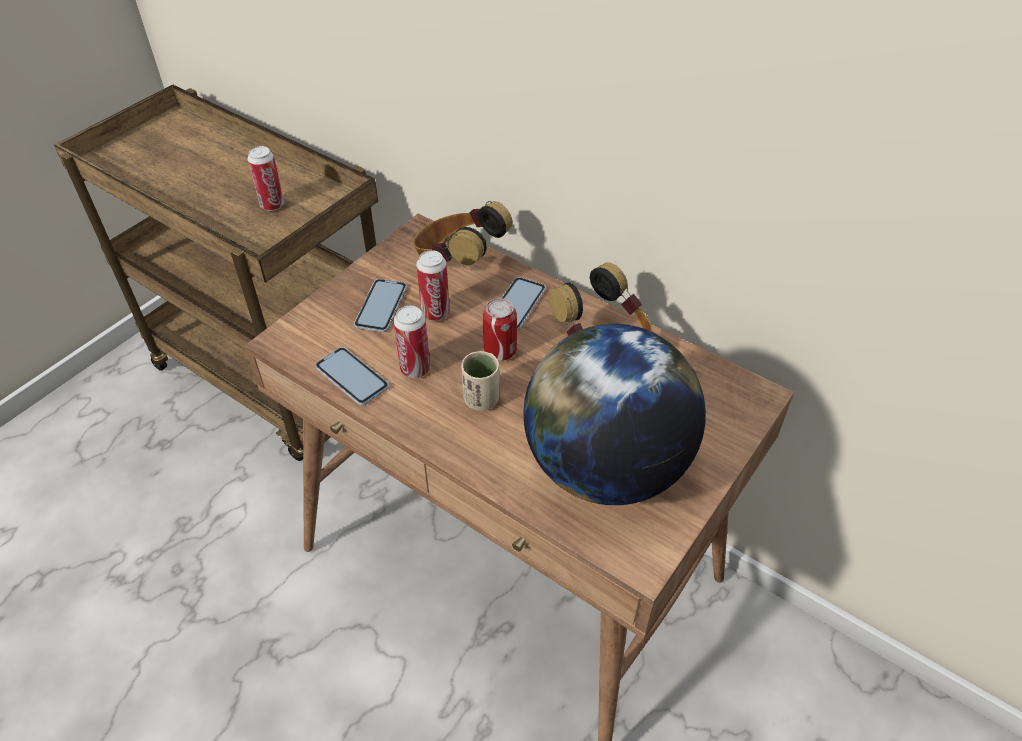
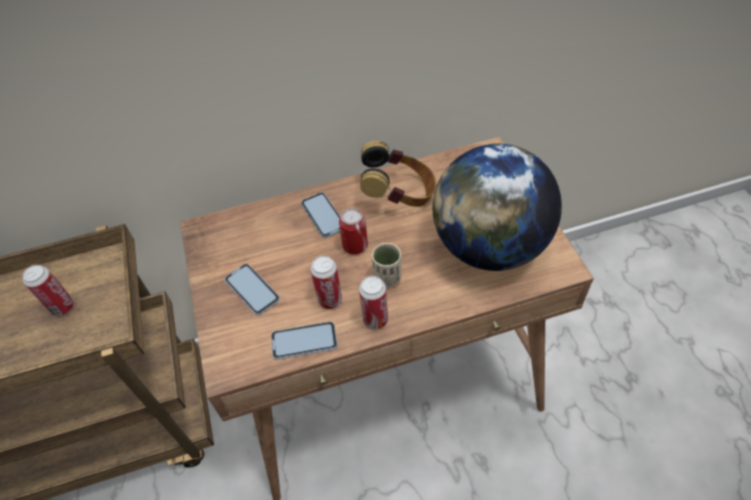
camera: 50 degrees left, 5 degrees up
(435, 313) = (289, 262): can -> can (375, 320)
(459, 261) = (252, 224): headphones -> none

